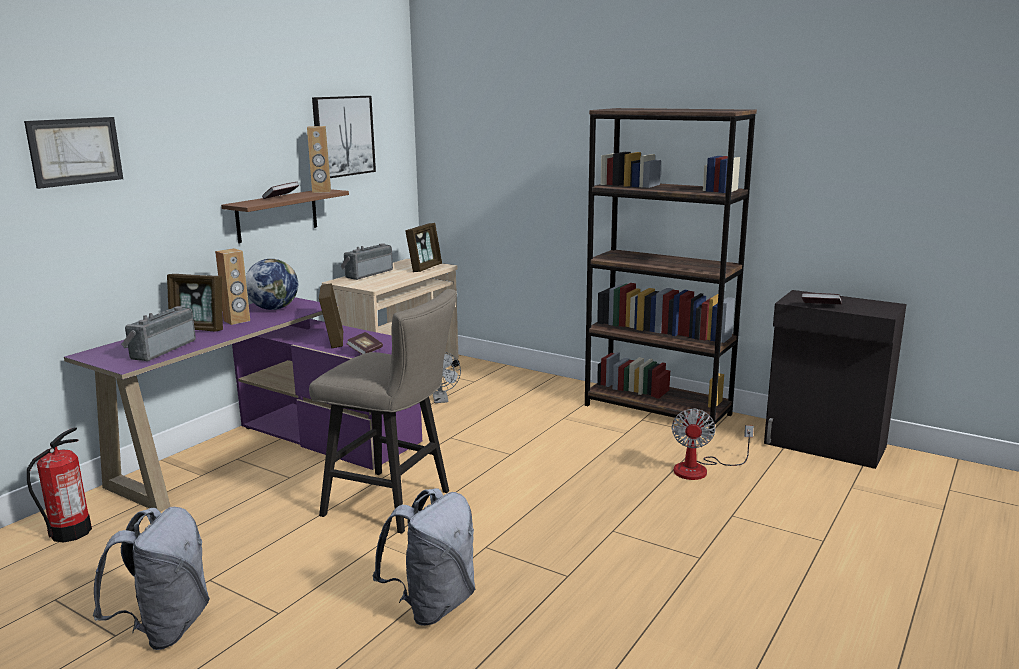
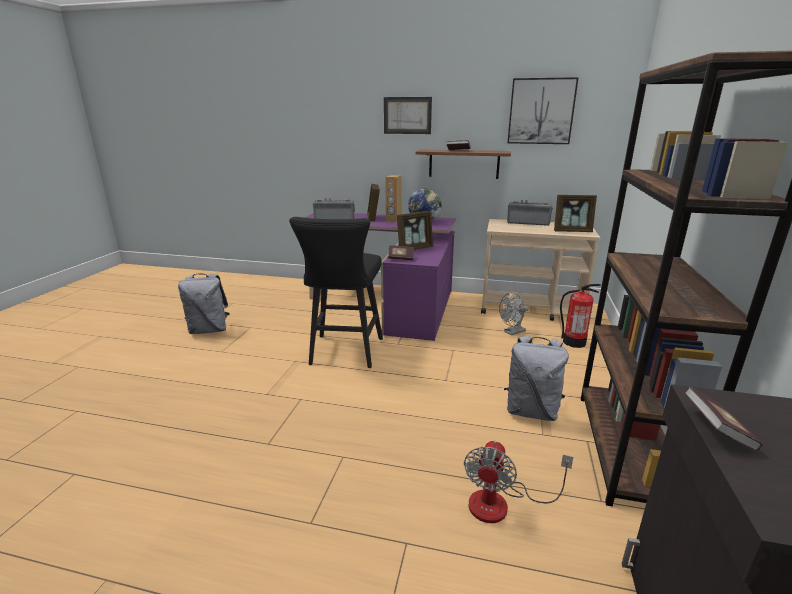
camera: 70 degrees right, 5 degrees up
(70, 532) = (286, 289): fire extinguisher -> fire extinguisher (573, 342)
(75, 151) = (335, 107): picture -> picture (407, 115)
(321, 191) = (496, 151): brown speaker -> none
(395, 504) = (344, 354): beige stool -> black stool
(433, 605) = (228, 395): grey backpack -> grey backpack (531, 411)
(700, 469) = (501, 503): fan -> fan turned 60 degrees counterclockwise

